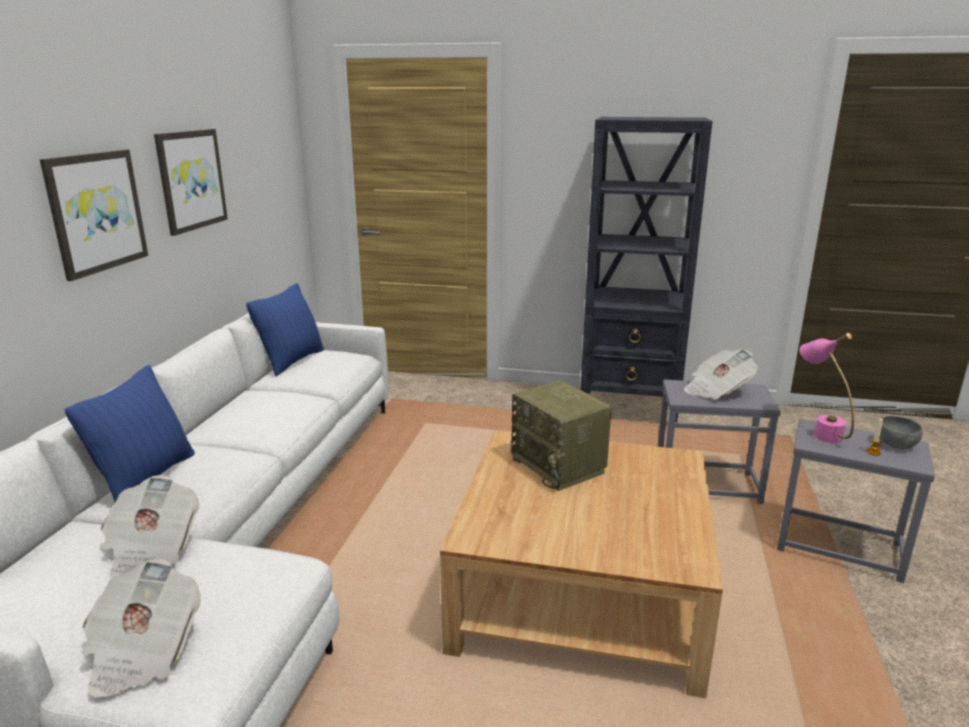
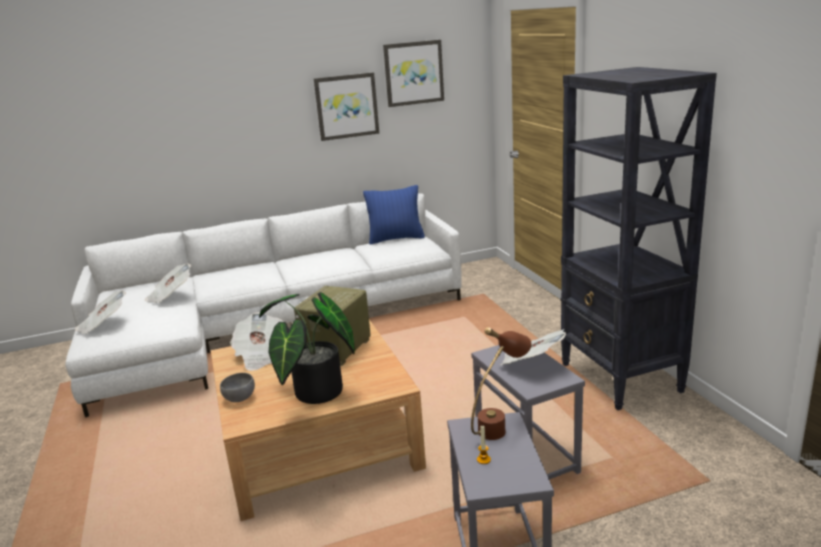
camera: 60 degrees right, 0 degrees up
(96, 212) = (260, 123): picture -> picture (413, 73)
(146, 478) = (228, 270): blue pillow -> none
(513, 515) = (261, 355): none -> newspaper
(658, 505) = (313, 394): none -> potted plant
(819, 431) = (500, 425): pink table lamp -> brown table lamp
(896, 445) = (518, 471): grey bowl -> grey bowl (239, 398)

